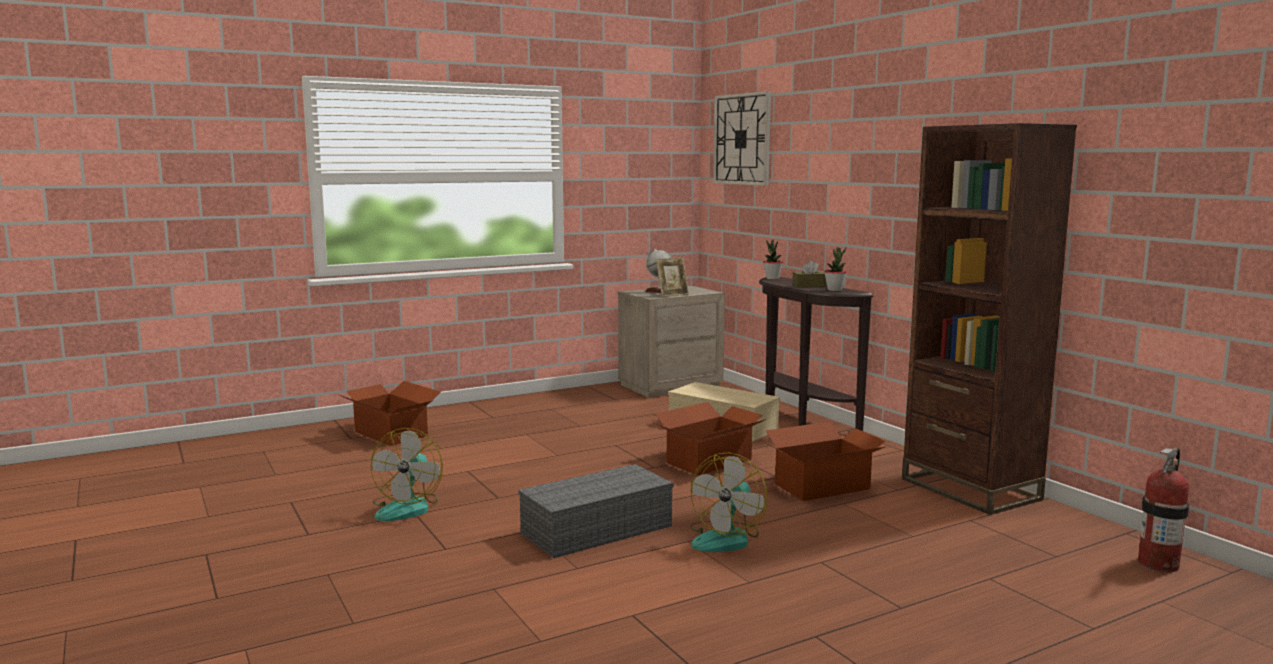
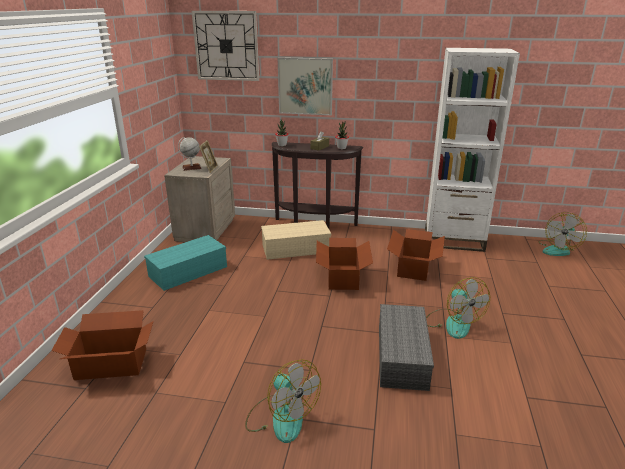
camera: 50 degrees left, 15 degrees up
(575, 407) = (187, 272): none -> turquoise storage box
(813, 194) = (305, 86): none -> picture
(970, 489) = (453, 240): brown bookcase -> white bookcase
(1158, 564) = (558, 249): fire extinguisher -> fan

